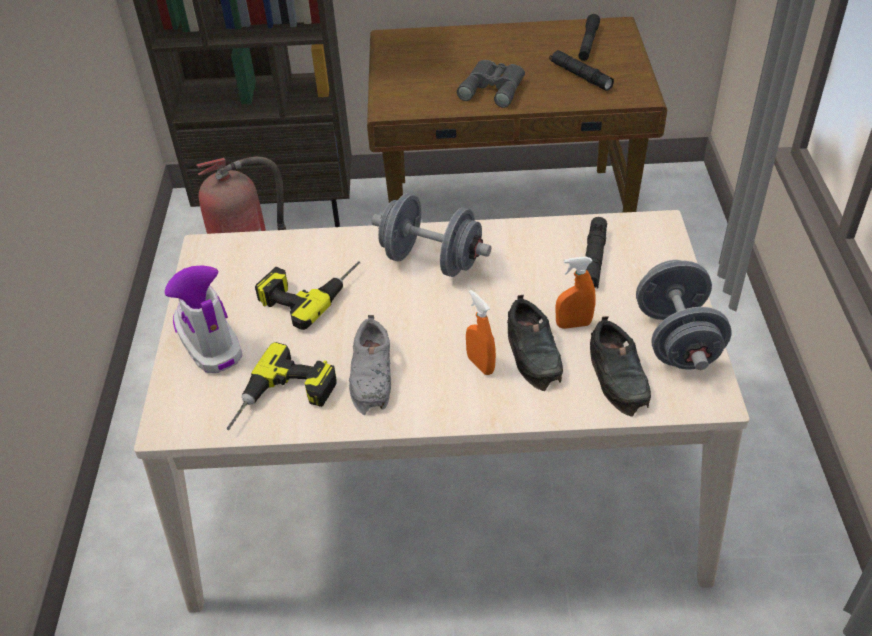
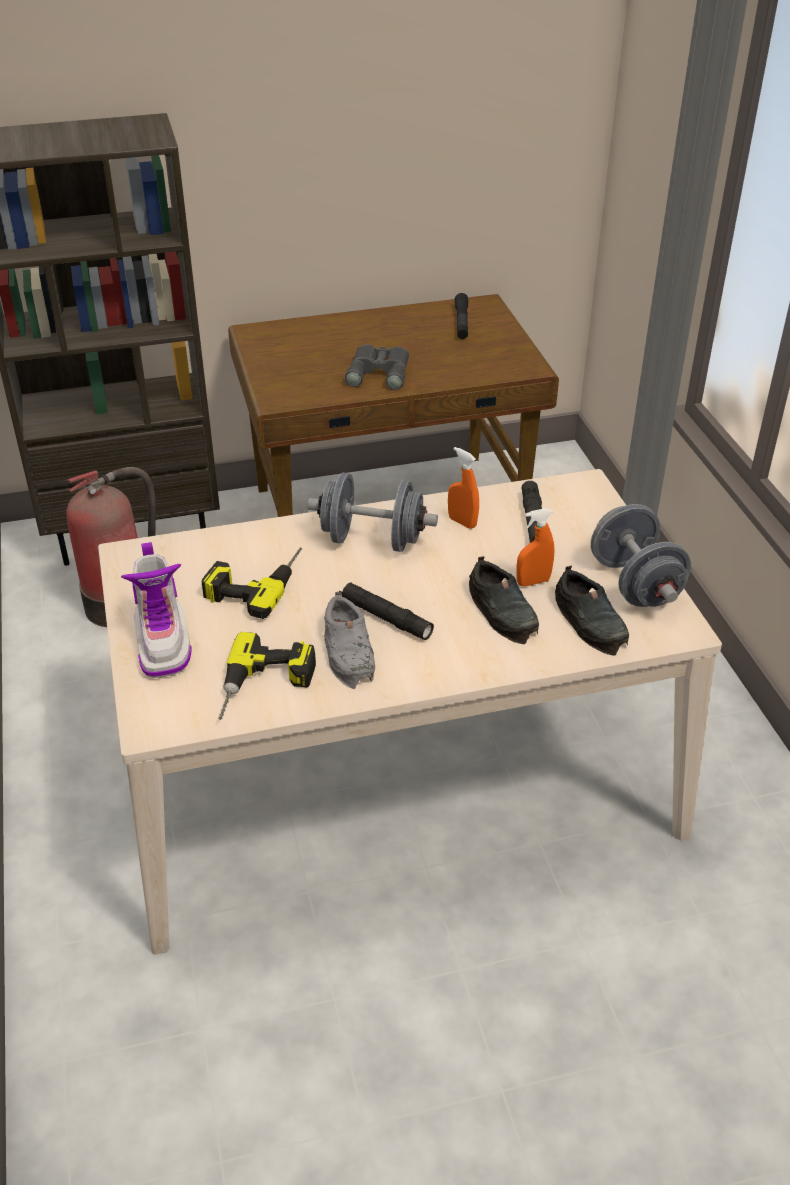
camera: 15 degrees left, 5 degrees down
(208, 341) = (163, 642): boot -> boot turned 150 degrees counterclockwise
(480, 365) = (454, 629): orange spray bottle -> orange spray bottle (462, 522)
(580, 76) = (464, 354): black flashlight -> black flashlight (385, 617)

